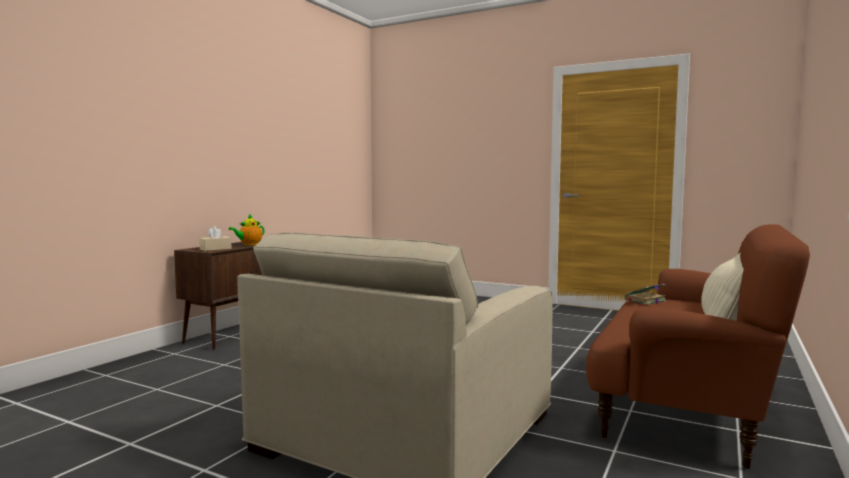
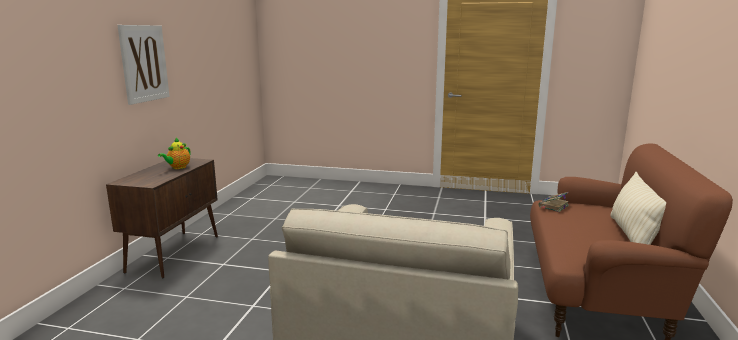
camera: 15 degrees left, 10 degrees up
(215, 249) = (151, 179): beige tissue box -> none
(231, 144) = (144, 63): none -> picture

